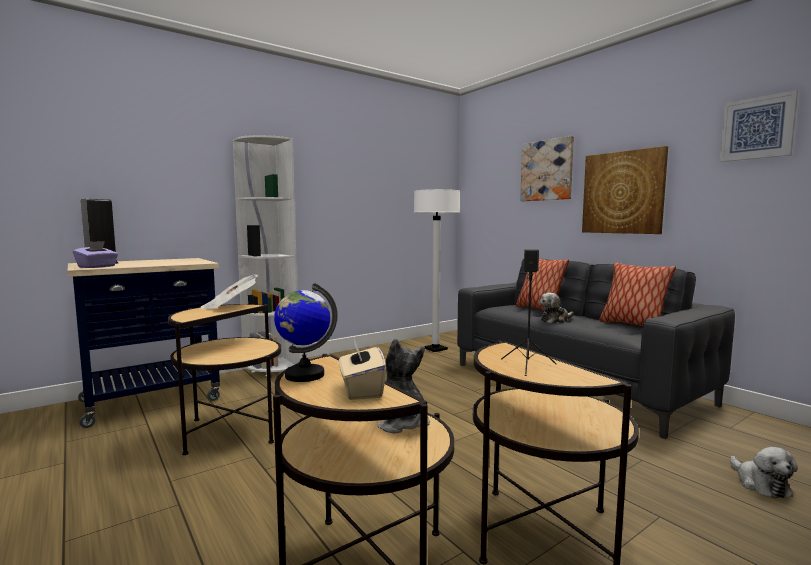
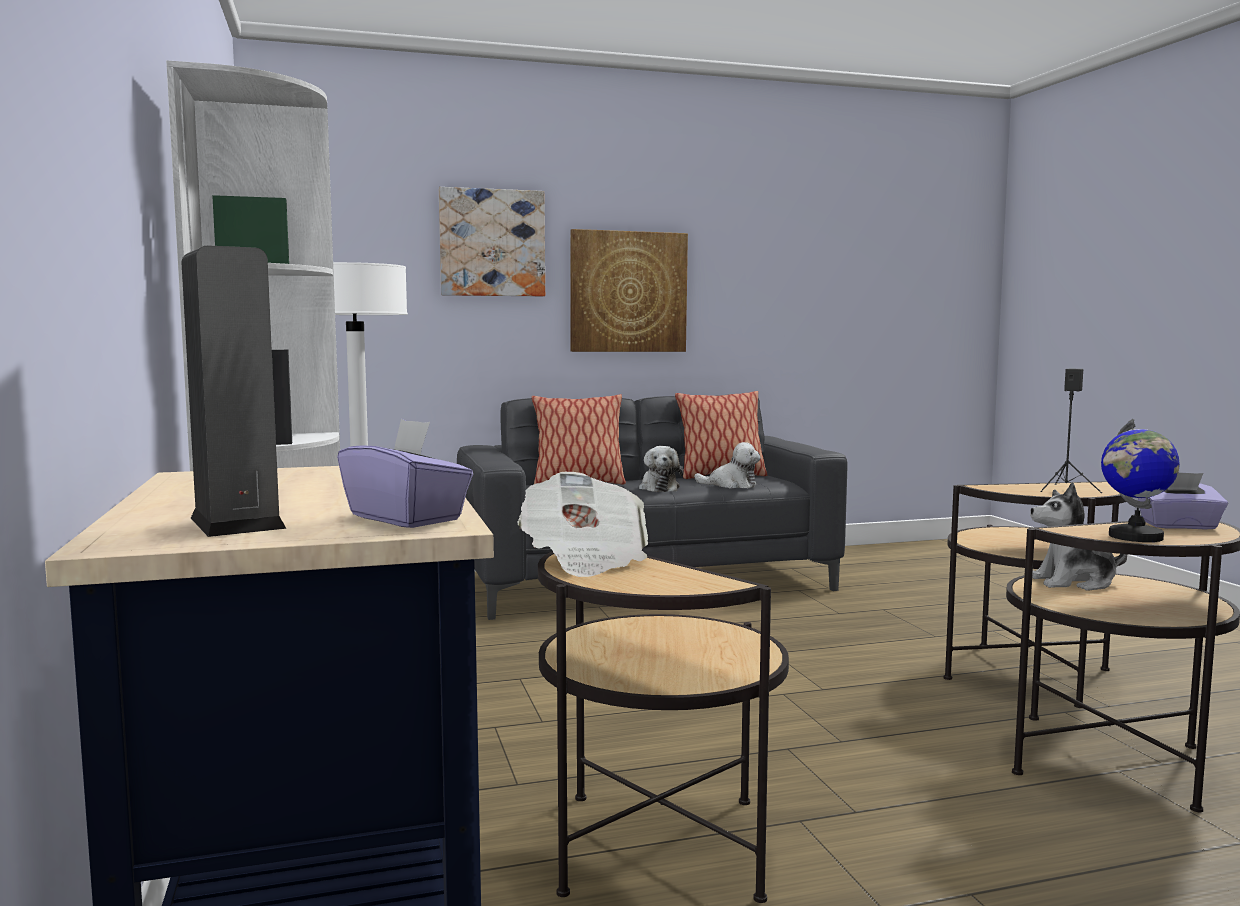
camera: 70 degrees left, 0 degrees up
(361, 390) = (1179, 526): beige tissue box -> purple tissue box
(757, 128) = (775, 229): picture -> none
(760, 484) = (937, 589): plush toy -> plush toy (731, 485)

